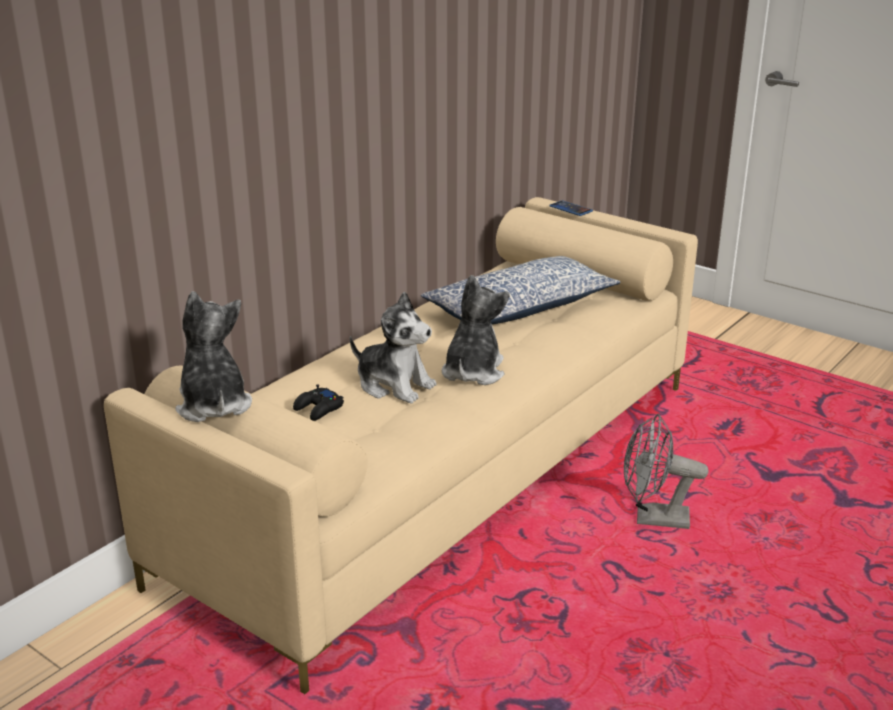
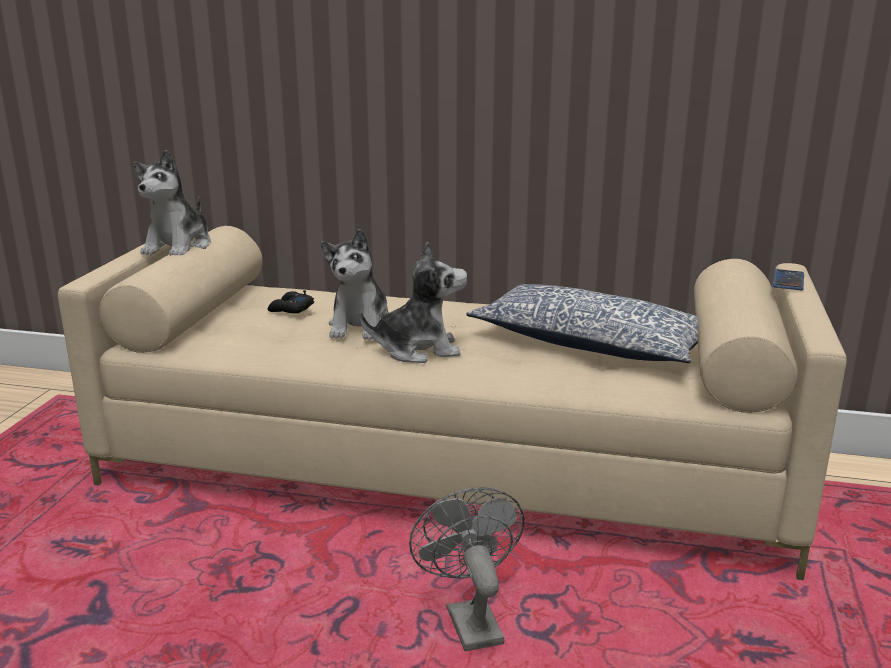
camera: 65 degrees right, 5 degrees down
(213, 405) = (179, 246): plush toy -> plush toy turned 150 degrees clockwise

